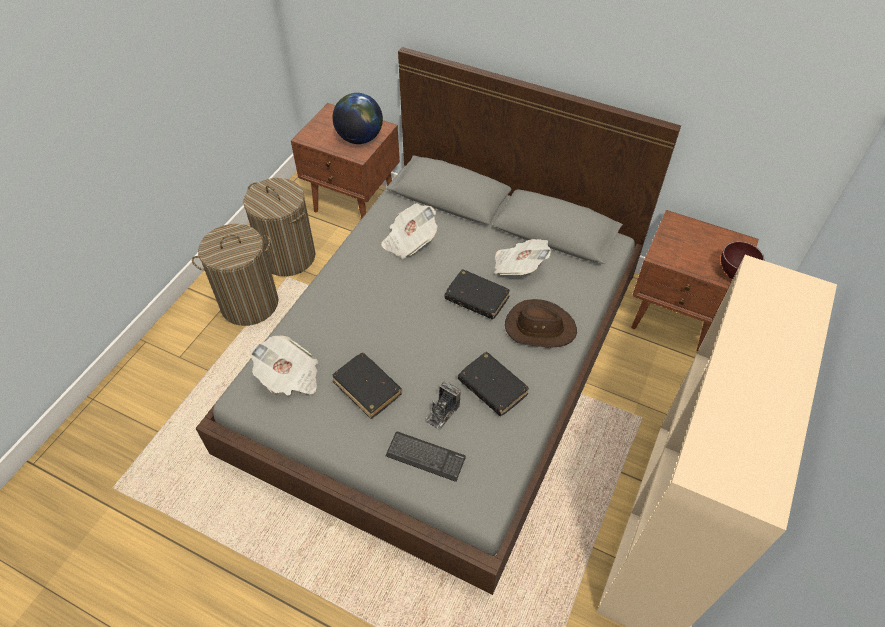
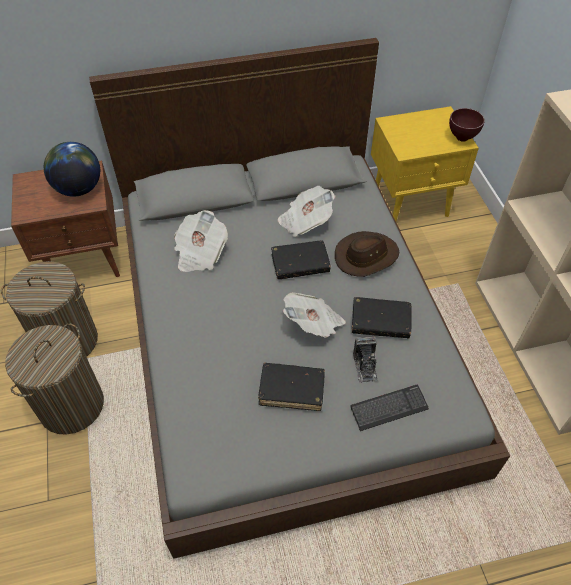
camera: 40 degrees left, 0 degrees up
(289, 377) = (217, 428): newspaper -> newspaper (314, 324)
(675, 318) = (412, 202): brown nightstand -> yellow nightstand

